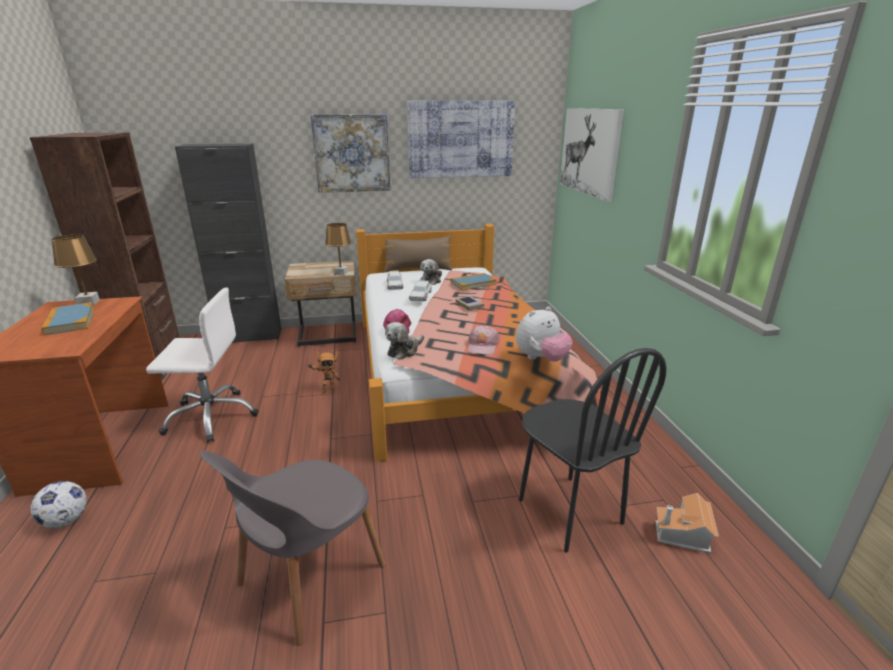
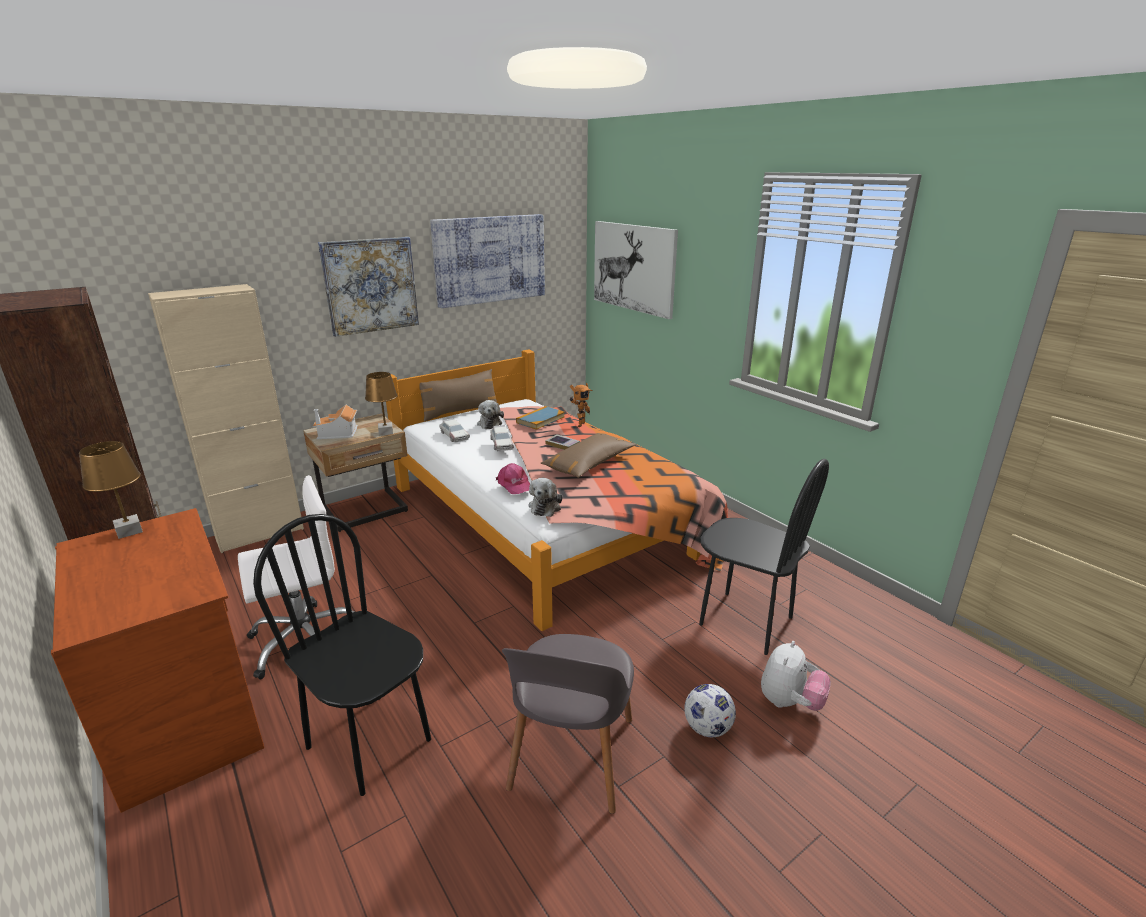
camera: 25 degrees left, 0 degrees up
(66, 521) = (231, 810): football -> football (707, 728)
(70, 321) = (142, 560): book -> none
(183, 506) = (370, 742): none -> black chair
(250, 336) = (260, 533): black cabinet -> beige cabinet
(327, 389) = (421, 572): toy robot -> toy robot (579, 424)
(477, 324) = (589, 464): none -> brown pillow
(482, 346) = (615, 485): pink cap -> none
(541, 359) = (678, 486): plush toy -> plush toy (790, 702)
(683, 534) = (837, 611): toy house -> toy house (338, 433)

